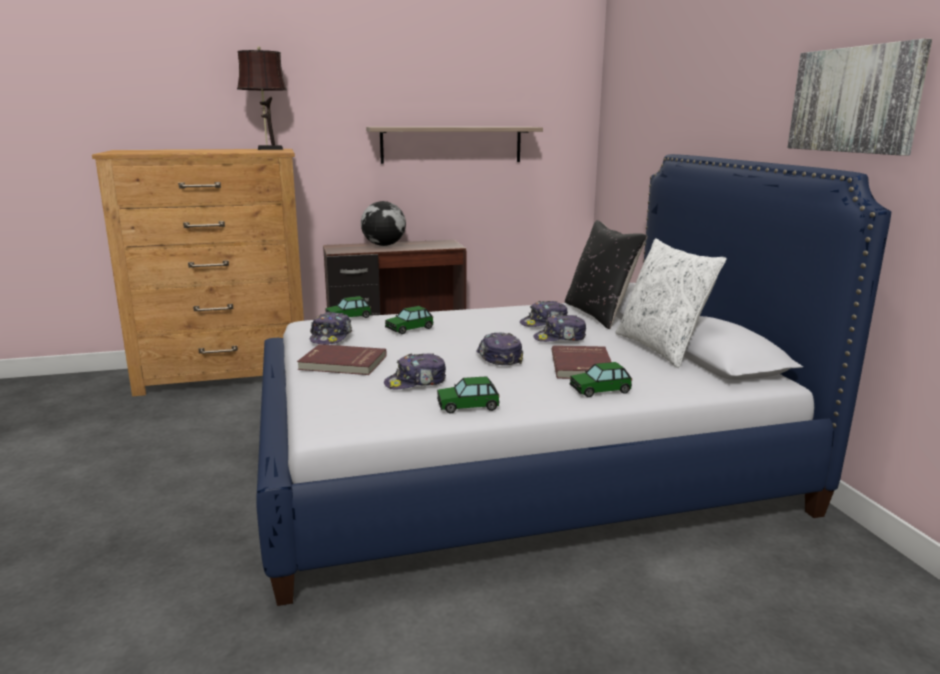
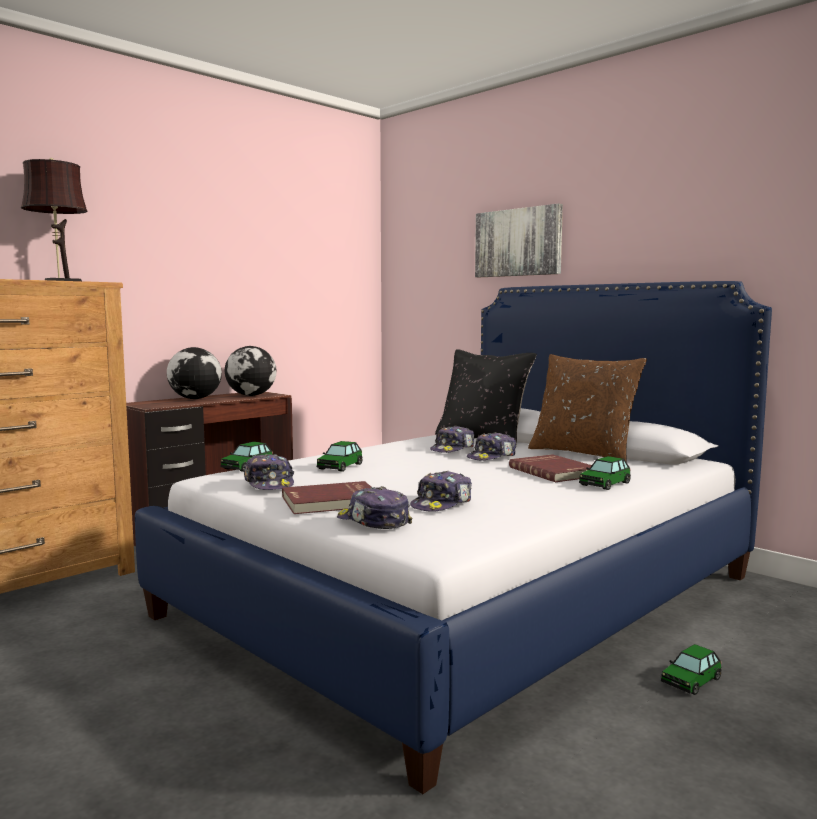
camera: 30 degrees left, 10 degrees down
(432, 246) = (251, 395): none -> globe
(451, 144) = (254, 287): shelf -> none
(467, 405) = (529, 511): toy car -> toy car (691, 681)
(498, 358) = (474, 476): cap -> cap (373, 522)
(661, 348) = (583, 453): white pillow -> brown pillow
(855, 100) = (707, 228): picture -> picture (518, 242)

